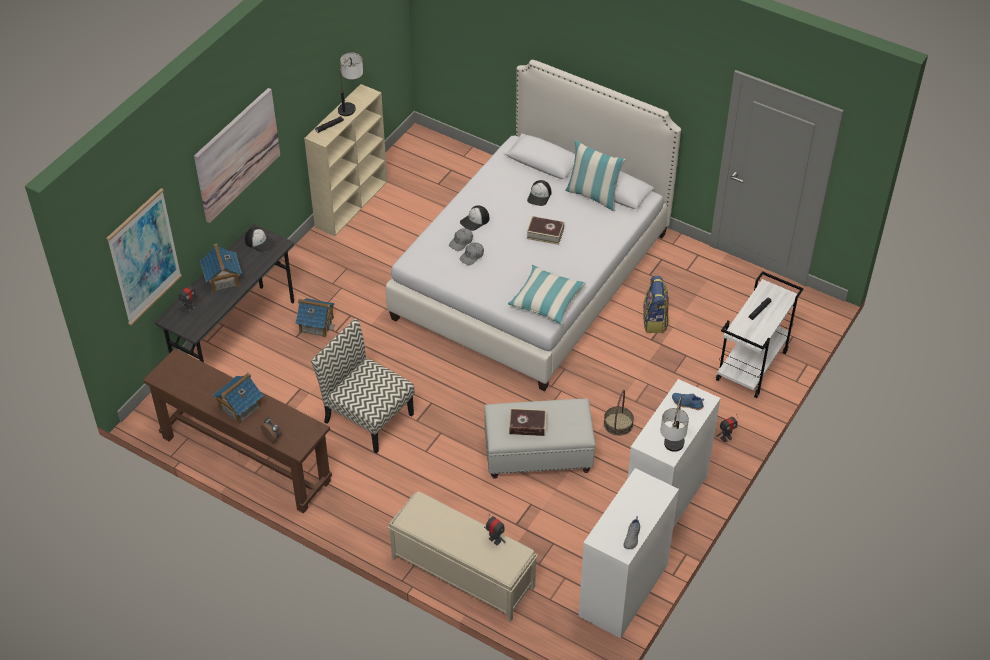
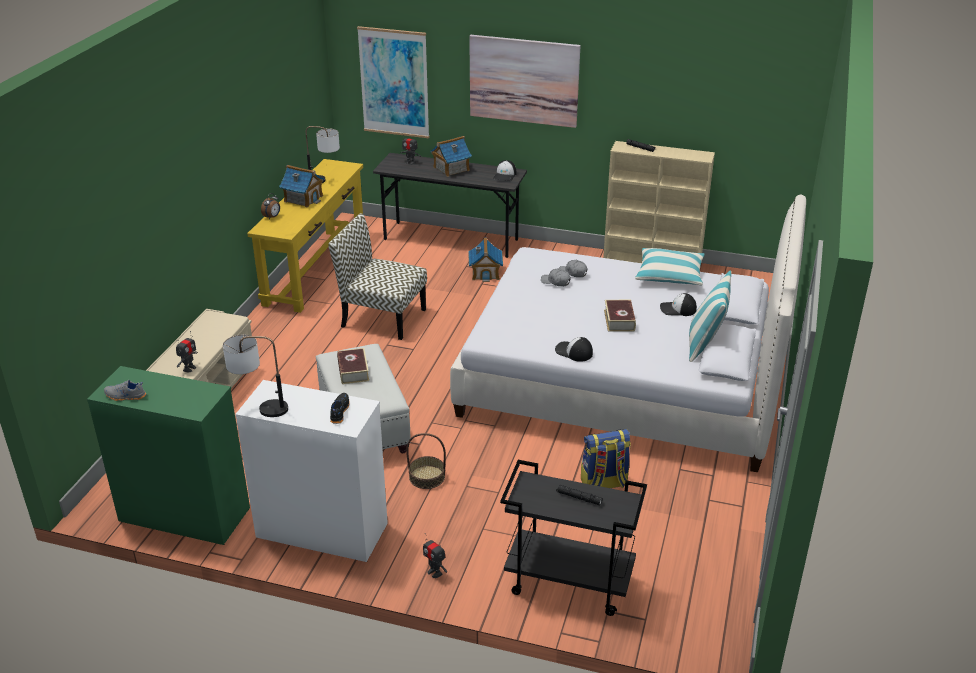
camera: 75 degrees right, 15 degrees down
(246, 459) = (316, 269): brown console table -> yellow console table
(351, 104) = (680, 152): table lamp -> table lamp (325, 181)
(367, 417) = (382, 318): chair -> chair turned 90 degrees counterclockwise
(475, 221) = (610, 277): cap -> cap (573, 352)
(547, 300) = (516, 336): pillow -> pillow (669, 275)
(623, 590) = (185, 515): white dresser -> green dresser
(687, 404) = (339, 412): blue shoe -> black shoe
(752, 367) = (567, 583): white cart -> black cart

